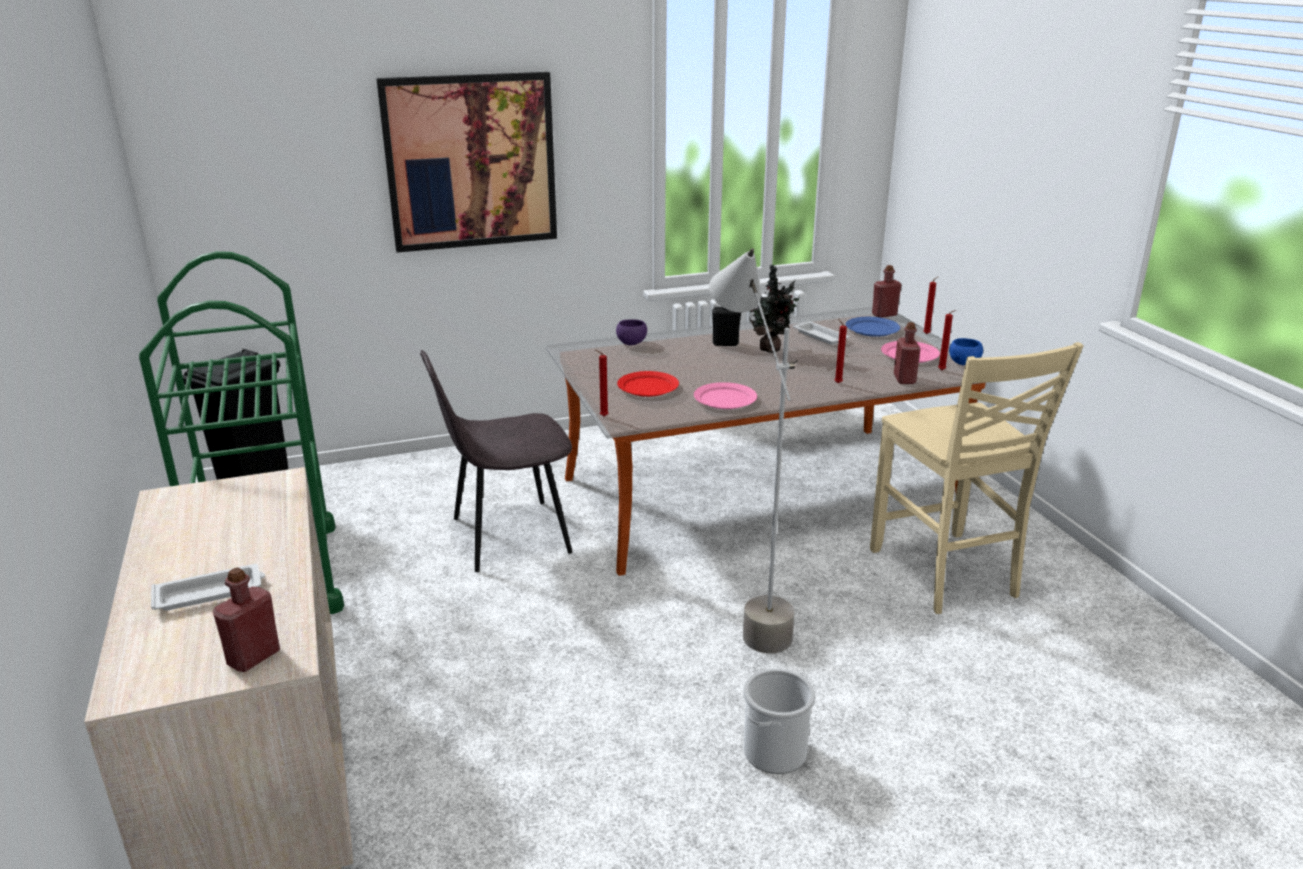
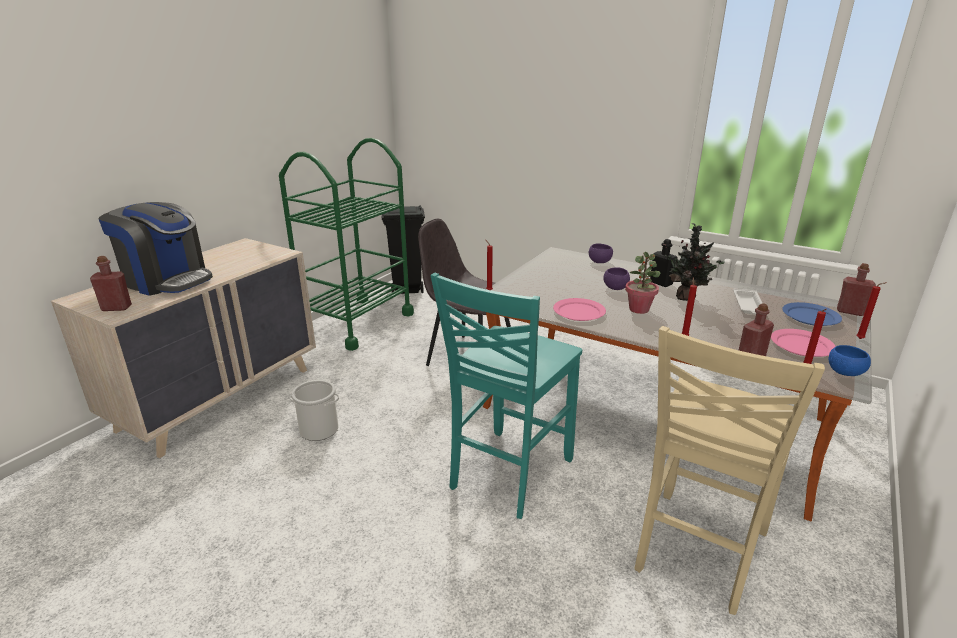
camera: 50 degrees right, 0 degrees up
(211, 593) = (167, 280): white tray -> coffee machine
(471, 162) = (558, 114): picture -> none
(648, 386) = (550, 287): red plate -> none
(702, 364) = (615, 288): none -> purple bowl
(746, 614) = (508, 473): grey floor lamp -> turquoise chair
(761, 375) = (639, 309): none -> potted plant
(775, 751) = (380, 556): bucket -> bucket (319, 430)

